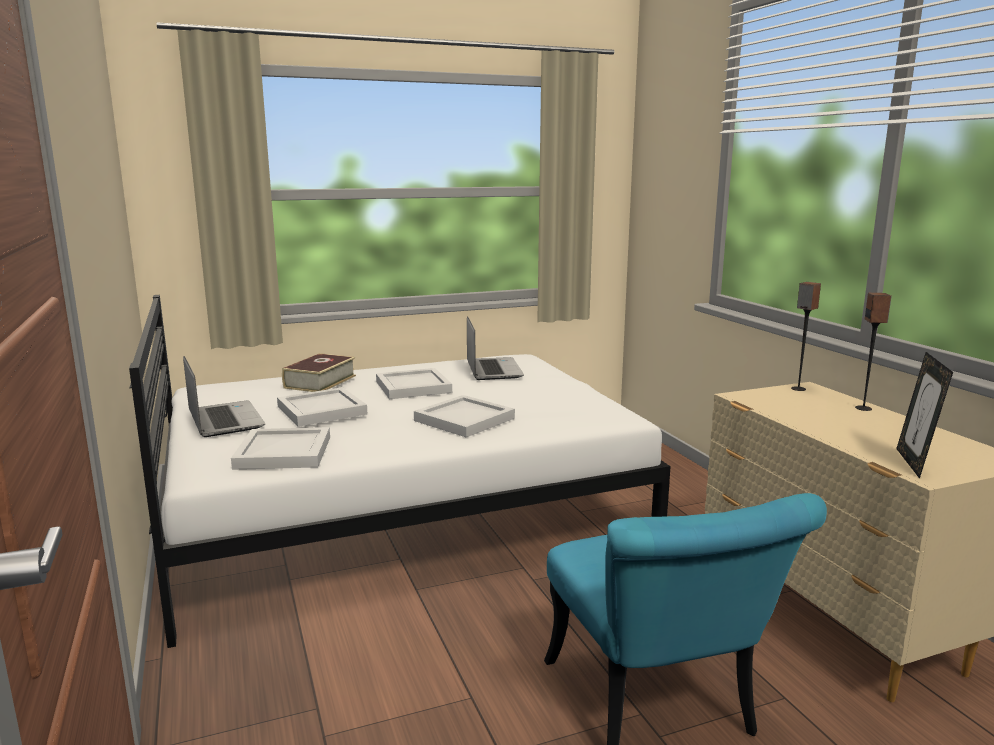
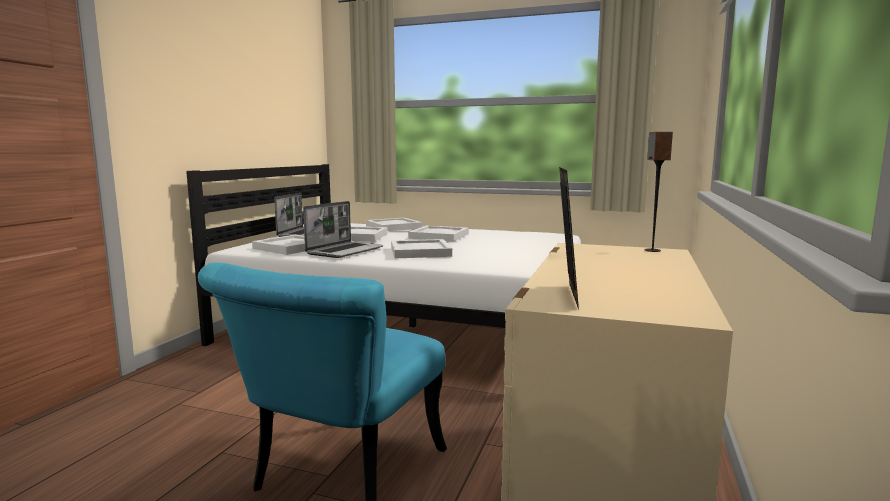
camera: 40 degrees right, 5 degrees down
(320, 382) = (394, 227): book -> white tray
(492, 370) = (516, 236): laptop -> laptop (345, 251)
(863, 408) = (671, 267): speaker -> none
(914, 463) = (565, 296): picture frame -> picture frame turned 135 degrees clockwise

